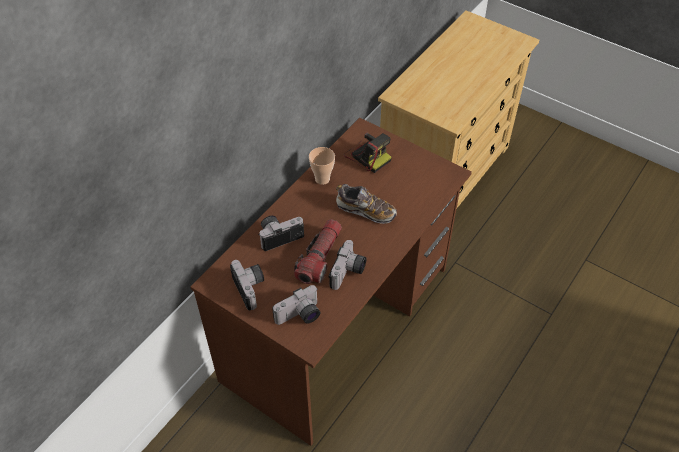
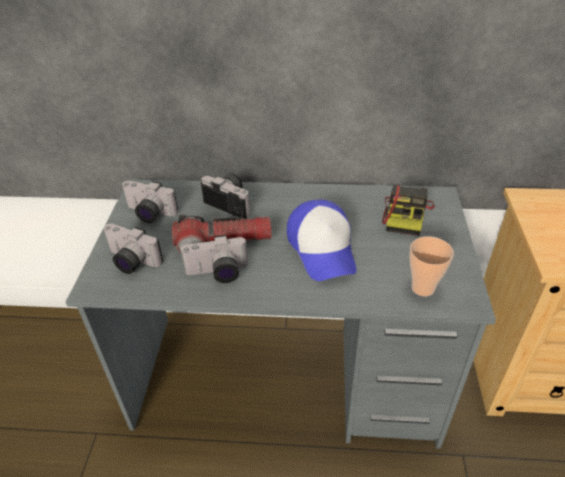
camera: 60 degrees right, 10 degrees down
(251, 288) = (148, 214): camera -> camera turned 75 degrees clockwise
(322, 179) = (335, 198): cup -> cup (423, 288)
(338, 323) = (287, 378): brown desk -> grey desk
(365, 210) = (323, 248): shoe -> cap

